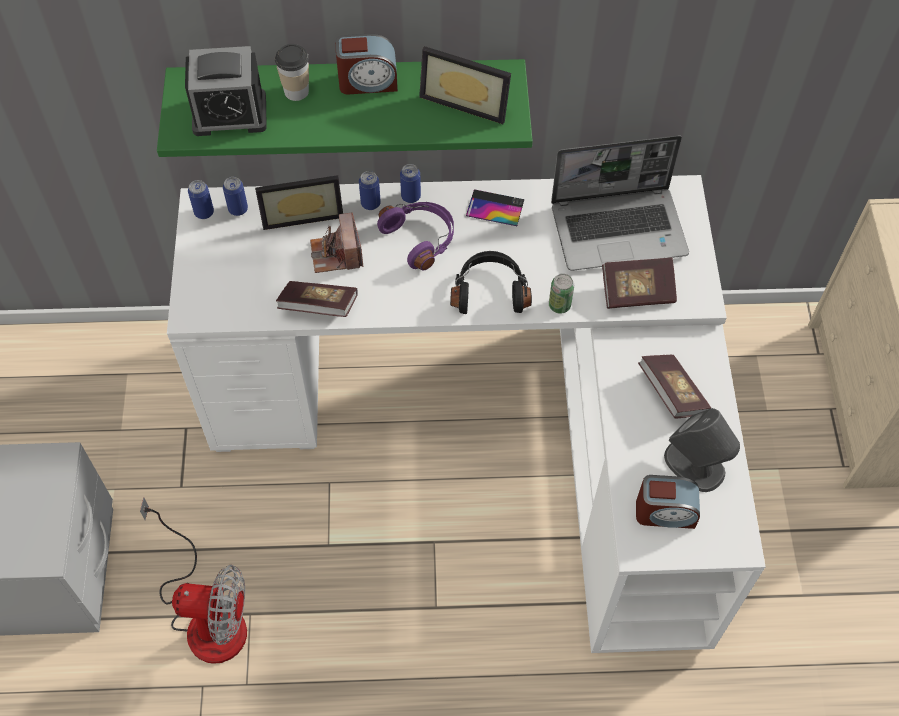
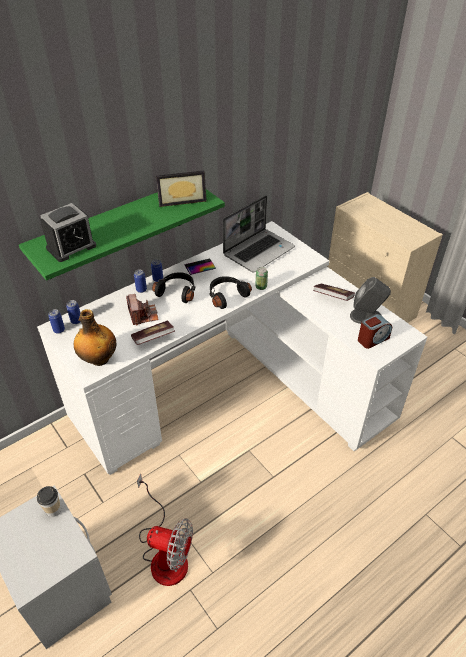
camera: 35 degrees left, 15 degrees down
(207, 614) = (165, 553): fan -> fan turned 45 degrees clockwise
(220, 296) = (98, 359): none -> bottle
(296, 91) = (97, 227): cup -> cup (53, 510)
(301, 212) = (110, 307): picture frame -> none
(337, 254) = (143, 315): camera -> camera turned 150 degrees counterclockwise
(368, 82) = (129, 211): alarm clock -> none
(421, 238) = (177, 292): purple headphones -> black headphones
(637, 292) = (287, 268): book -> none

